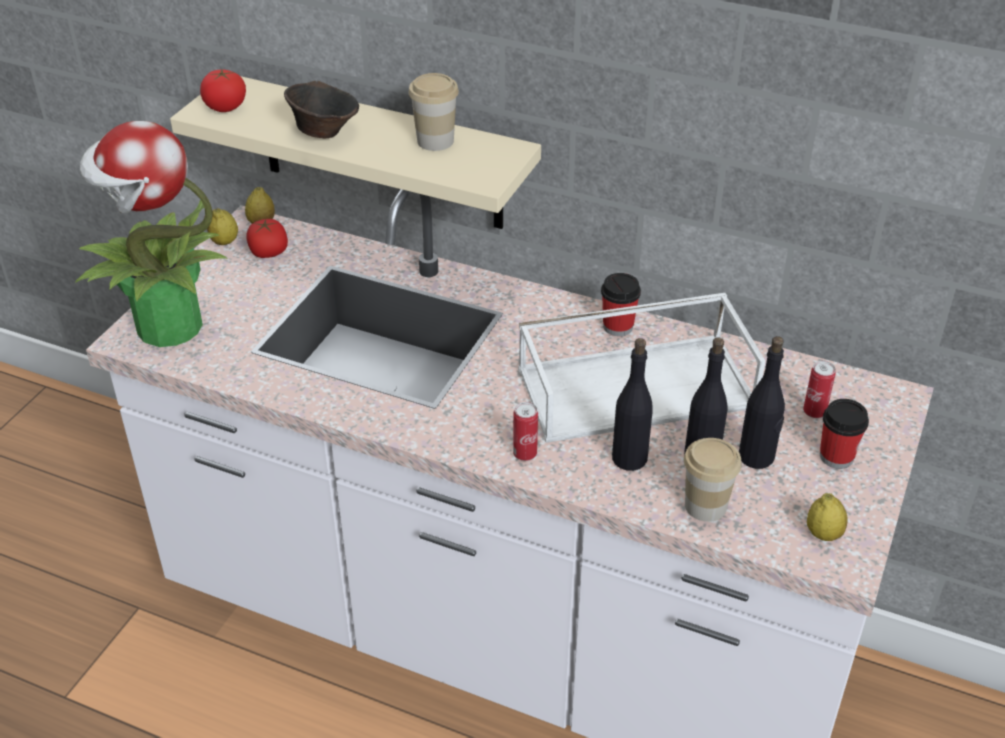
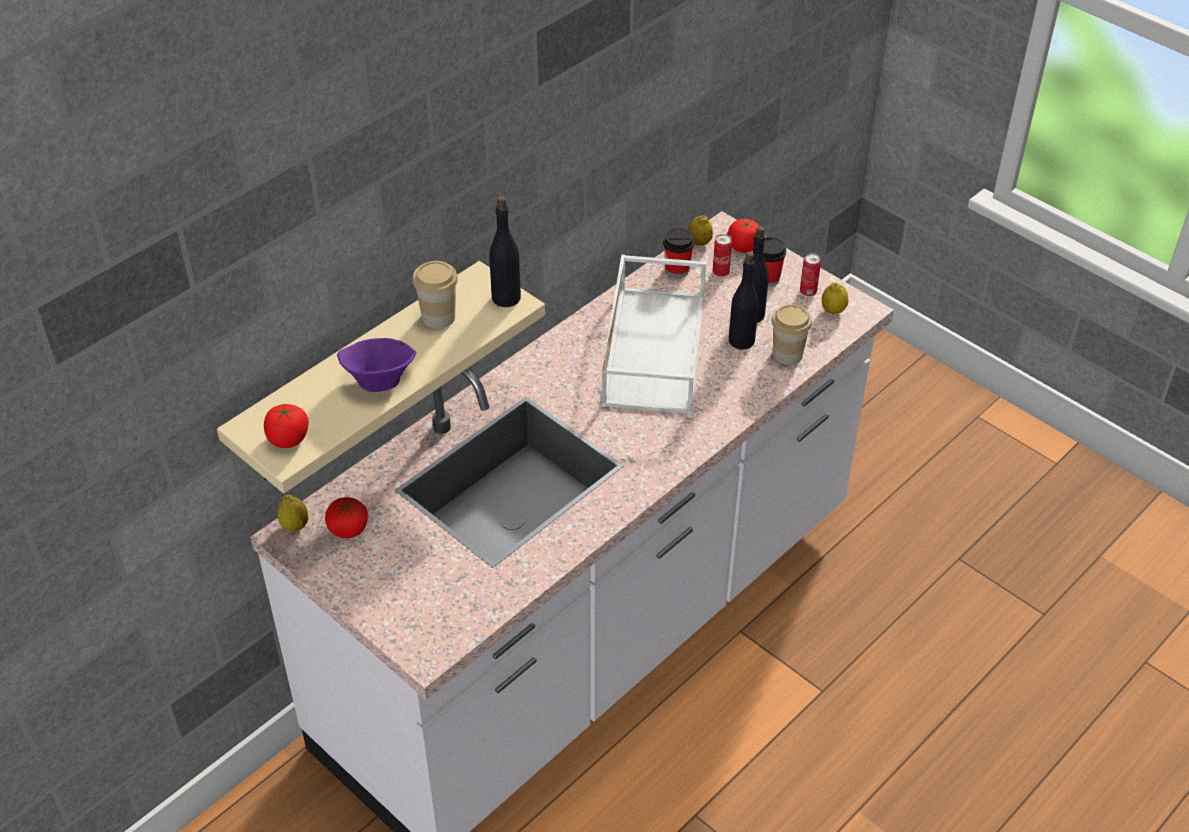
camera: 70 degrees left, 5 degrees up
(167, 326) = (423, 621): potted plant -> none
(224, 242) = (310, 558): lemon -> lemon (699, 242)
(324, 131) = (378, 381): brown bowl -> purple bowl
(525, 454) = (698, 428): can -> can (808, 292)
(618, 326) = (579, 337): cup -> cup (677, 270)
(629, 458) = (726, 376): black bottle -> black bottle (506, 297)
(880, 421) = (743, 247): none -> tomato

